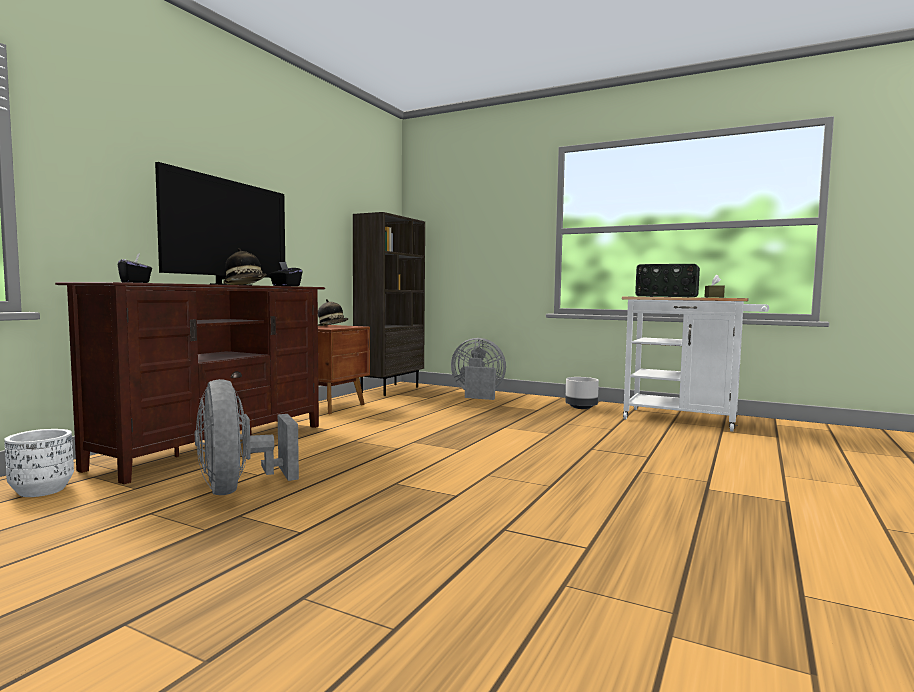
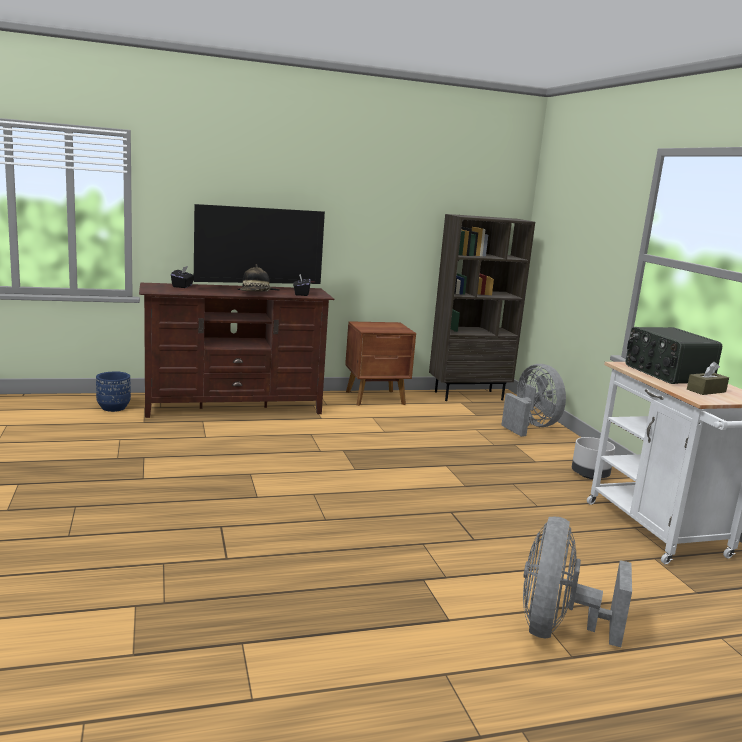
camera: 45 degrees right, 10 degrees up
(42, 490) = (113, 408): white planter -> blue planter
(238, 488) = (178, 441): grey fan -> grey fan (557, 629)
(333, 326) = (386, 326): hat -> none

